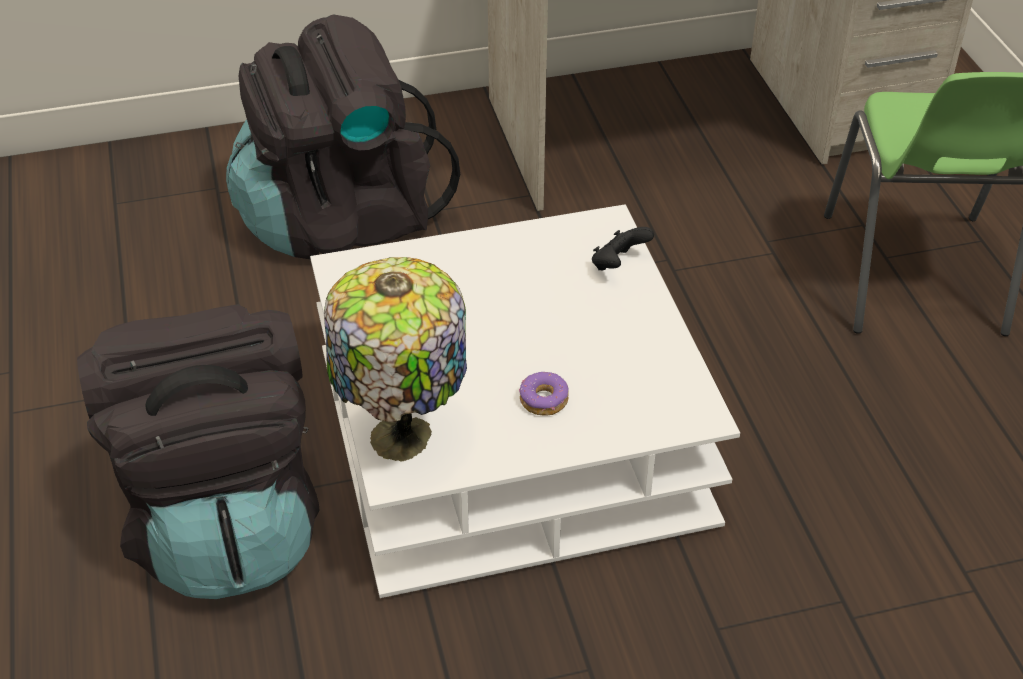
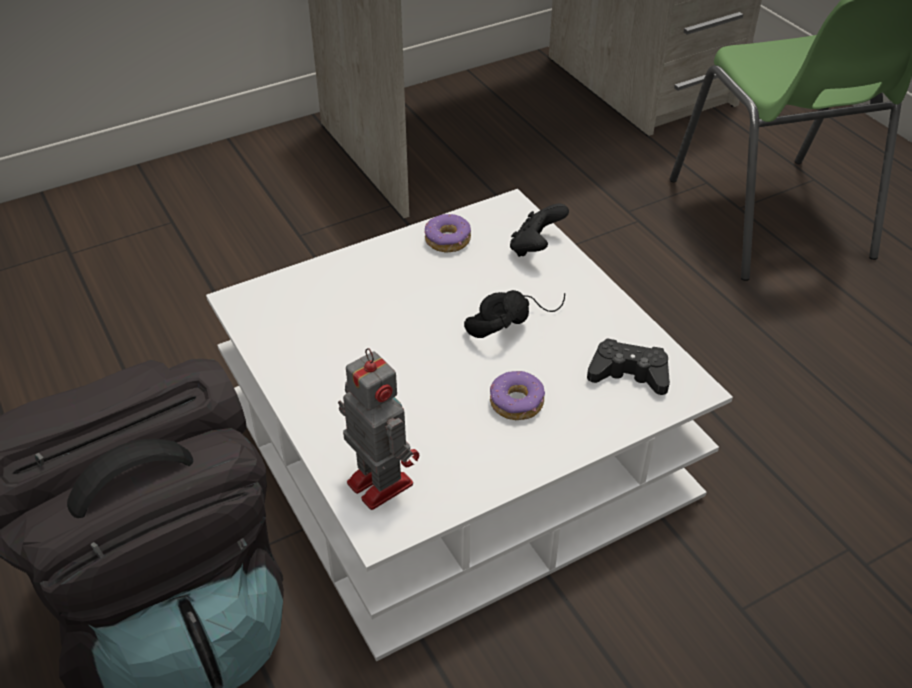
camera: 15 degrees left, 0 degrees up
(341, 218) = (208, 257): black backpack -> none
(402, 441) = (378, 481): table lamp -> toy robot
(539, 243) = (448, 240): none -> donut
(569, 327) = (512, 320): none -> black headphones
(654, 395) = (629, 374): none -> black game controller

